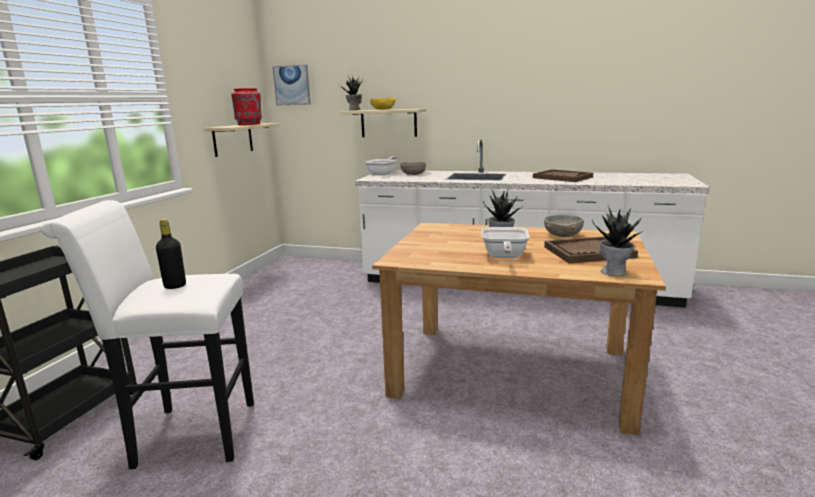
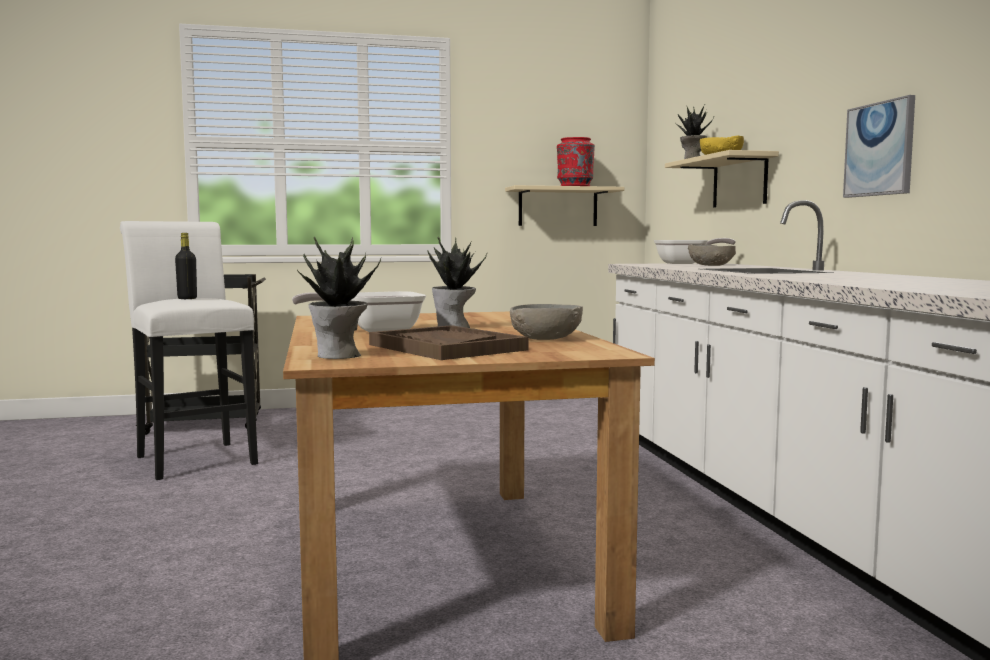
camera: 60 degrees right, 10 degrees down
(292, 85) = (664, 133): picture -> picture (879, 149)
(562, 177) = (871, 278): brown tray -> none

